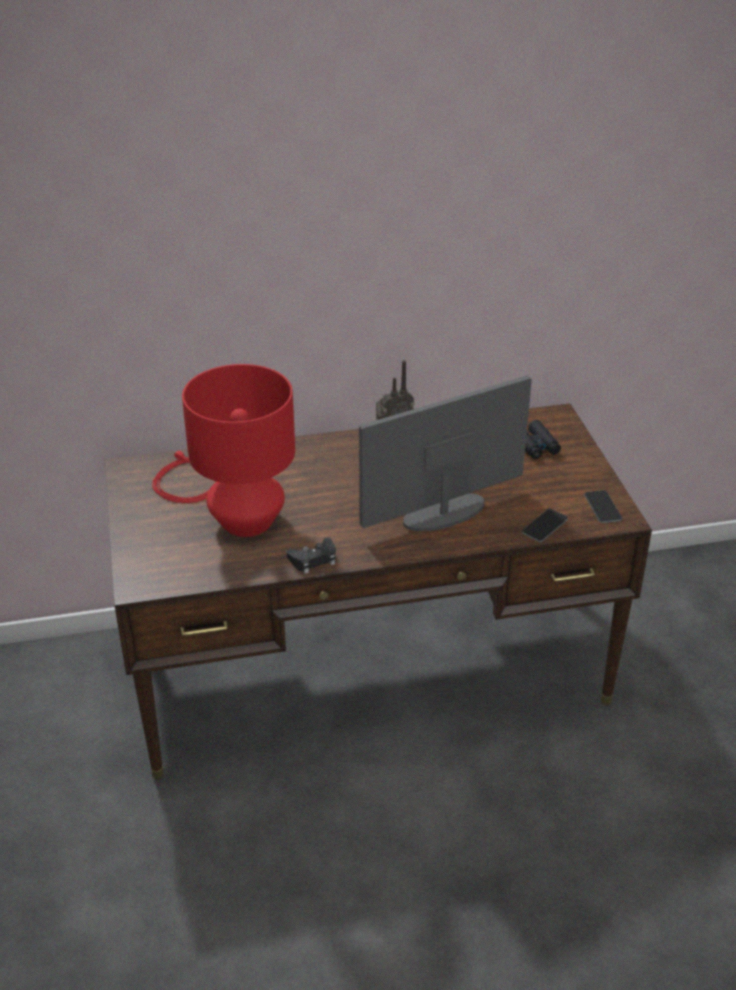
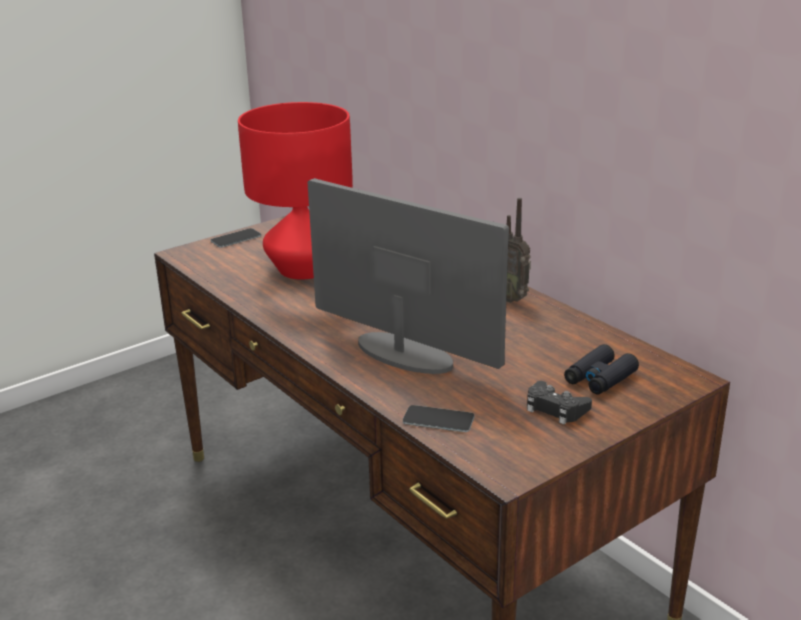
camera: 65 degrees right, 10 degrees down
(313, 560) = (270, 310): black game controller -> black game controller (555, 408)
(602, 507) = (518, 452): phone -> phone (236, 238)

